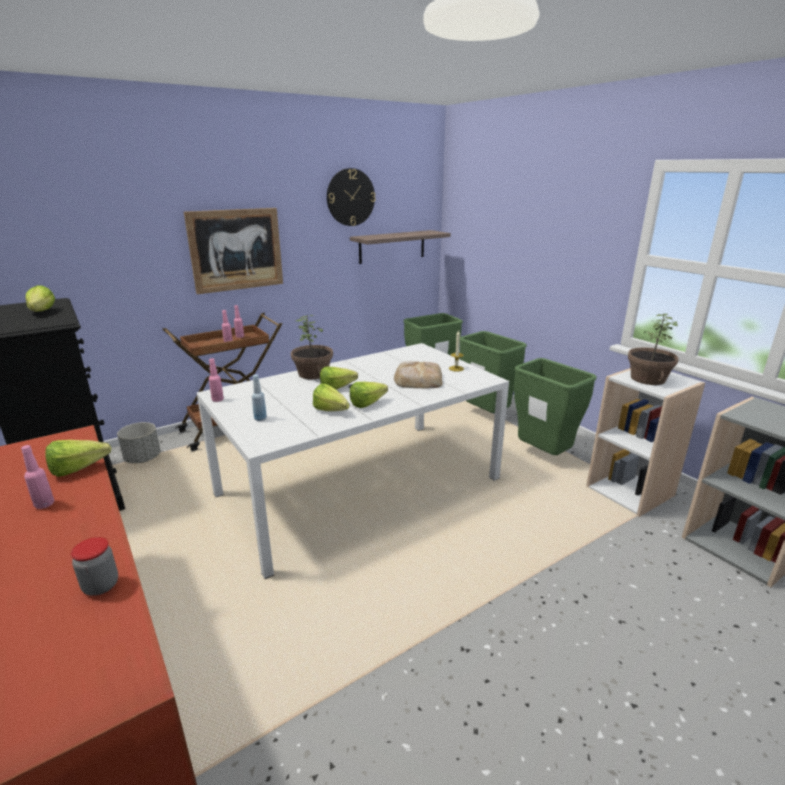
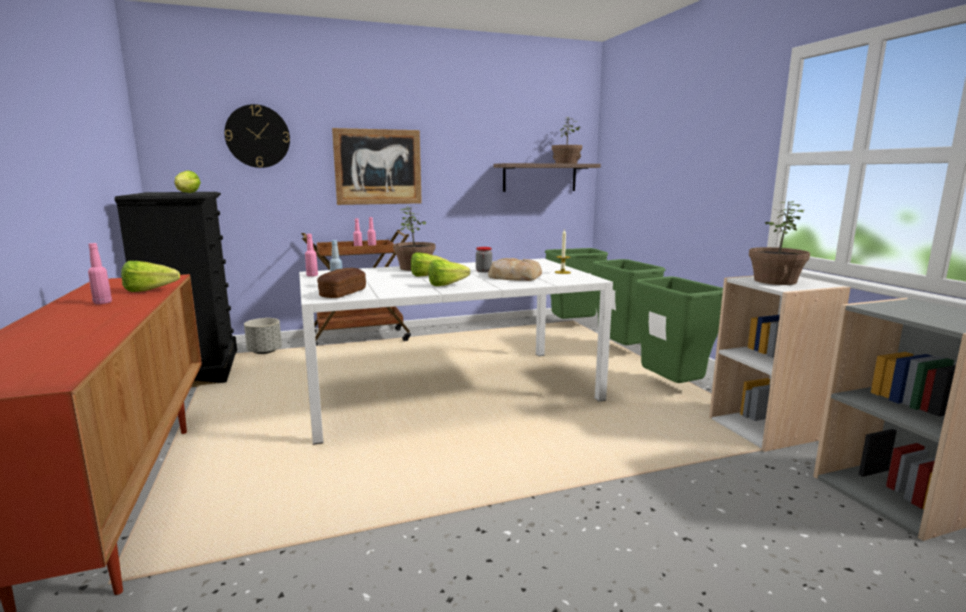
camera: 15 degrees right, 10 degrees down
(101, 586) = (90, 339): jar -> jar (483, 271)
(277, 432) = (343, 293): none -> bread
(332, 412) = (407, 287): lettuce -> none
(350, 197) = (496, 125): wall clock -> wall clock (258, 136)
(417, 233) = (566, 163): none -> potted plant

